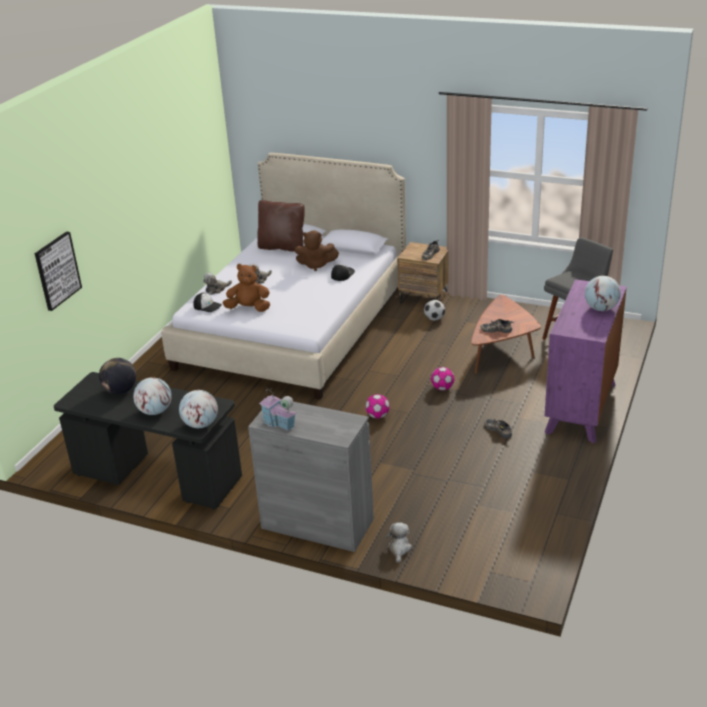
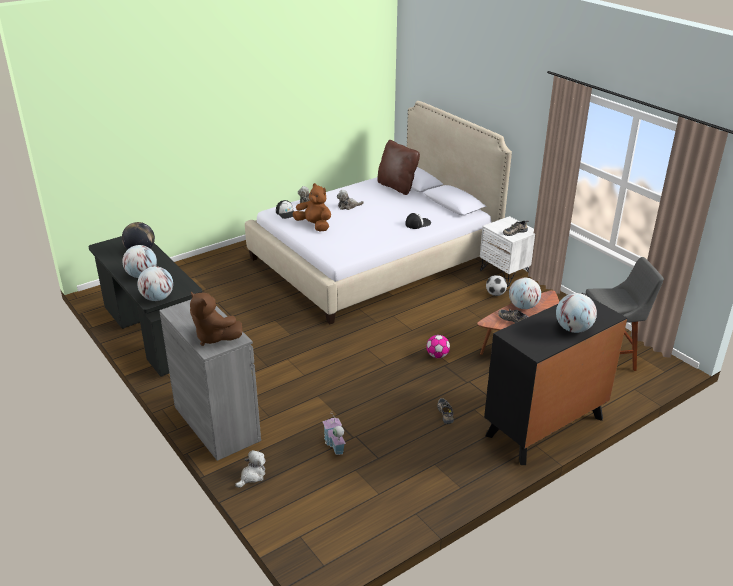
camera: 30 degrees right, 0 degrees up
(57, 270) = (152, 142): picture -> none
(278, 423) = (181, 317): toy house -> toy house (334, 444)
(316, 265) = (406, 209): brown plush toy -> brown plush toy (214, 337)
(377, 416) = (358, 356): football -> none
(424, 298) = (506, 273): brown nightstand -> white nightstand
(492, 316) = (523, 306): none -> globe
(581, 408) = (545, 427): purple dresser -> black dresser

